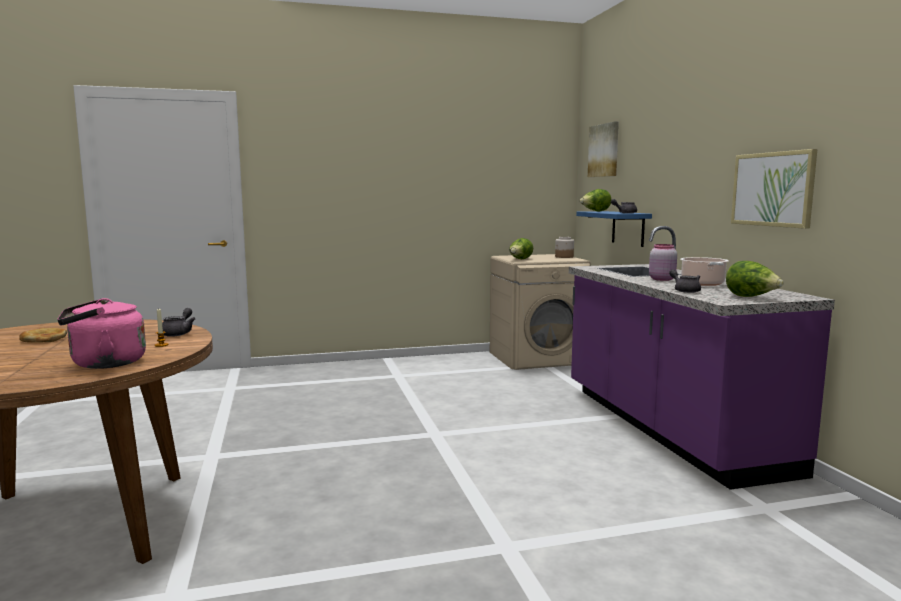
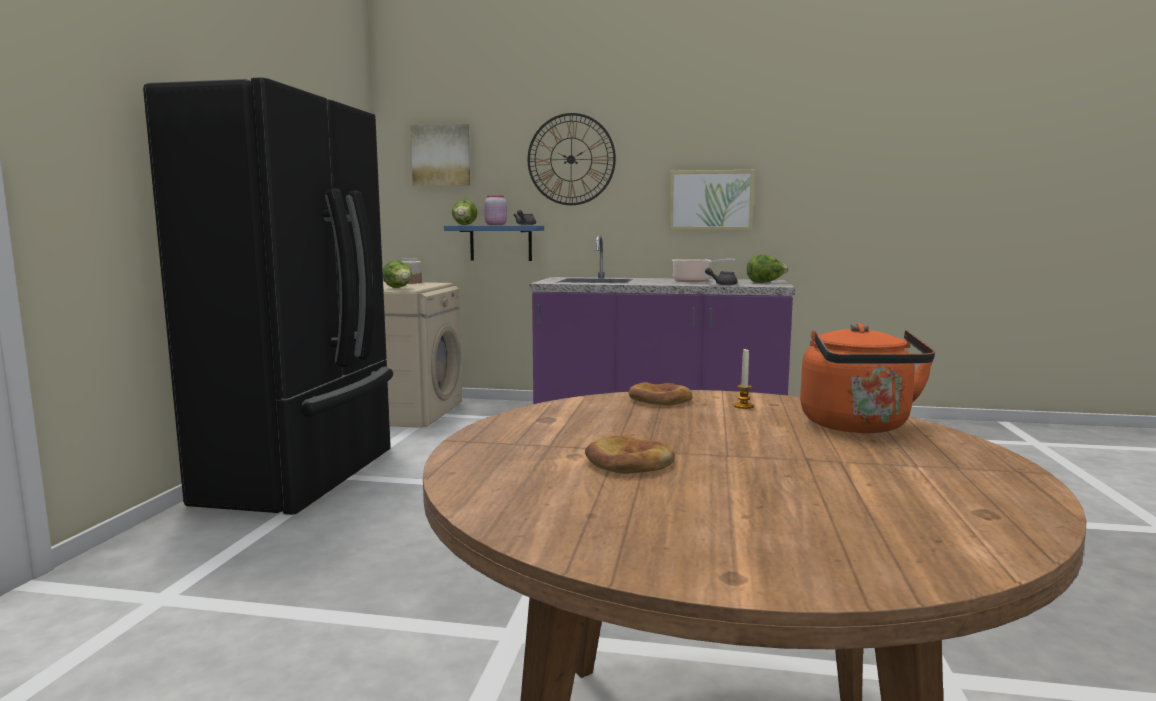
camera: 65 degrees left, 0 degrees up
(104, 364) = (858, 426): pink kettle -> orange kettle
(178, 333) = (660, 399): grey teapot -> bread
(393, 369) = (308, 474): none -> black fridge
(661, 279) = (656, 282): pink jar -> pink jar (495, 225)
(671, 148) = (571, 159): none -> wall clock

